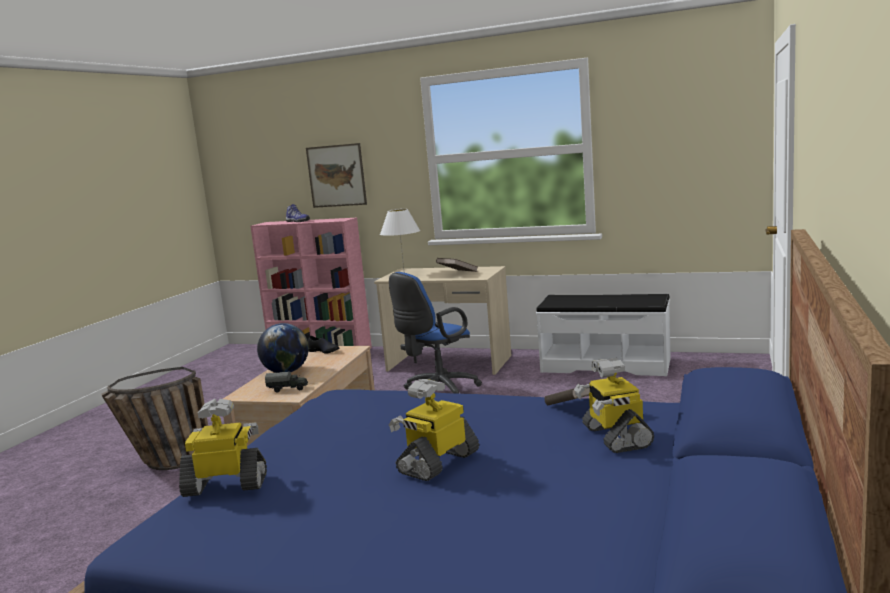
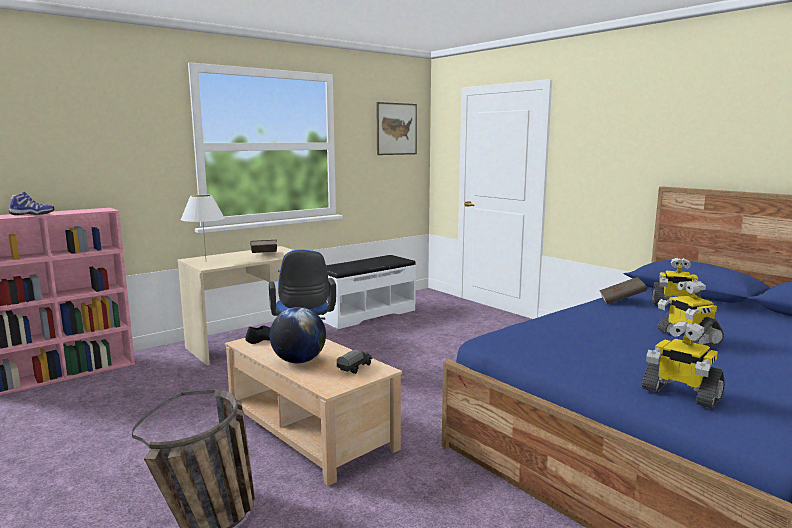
camera: 60 degrees left, 0 degrees up
(227, 485) = (680, 393): toy robot -> toy robot turned 75 degrees counterclockwise
(336, 175) = (77, 158): picture -> picture (396, 129)

